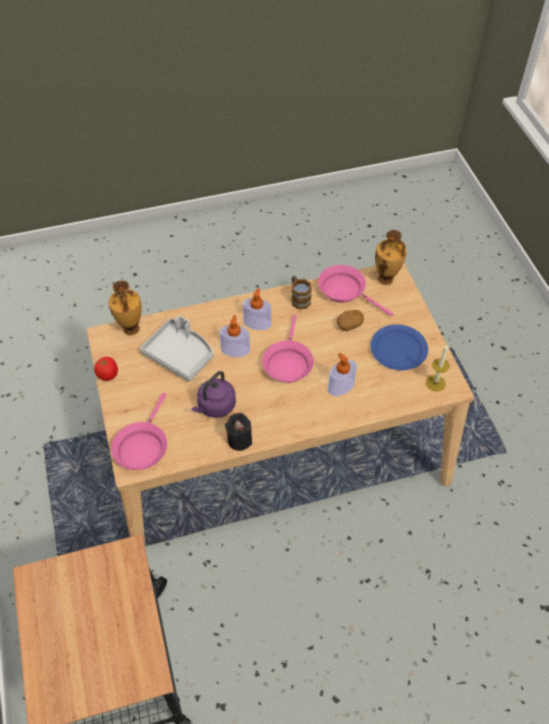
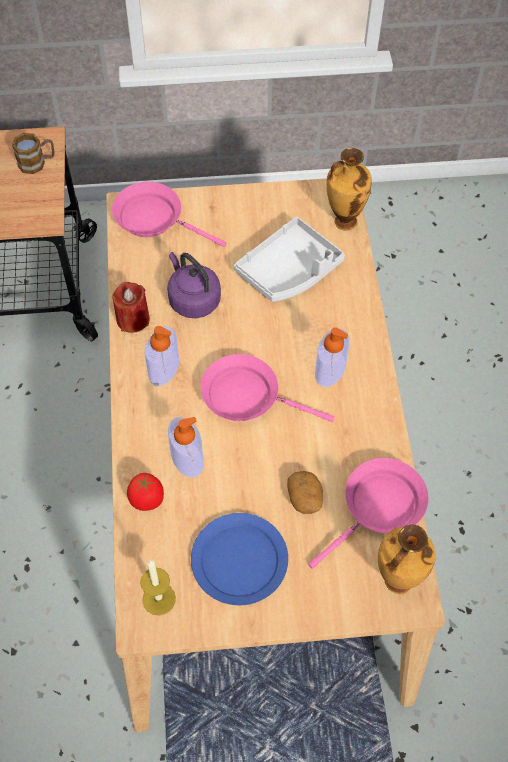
camera: 100 degrees right, 5 degrees up
(108, 375) = (272, 193): tomato -> tomato (147, 499)
(235, 350) = (284, 335): soap dispenser -> soap dispenser (163, 368)
(239, 440) = (133, 319): black candle -> red candle
(299, 298) = (372, 435): mug -> mug (37, 163)

